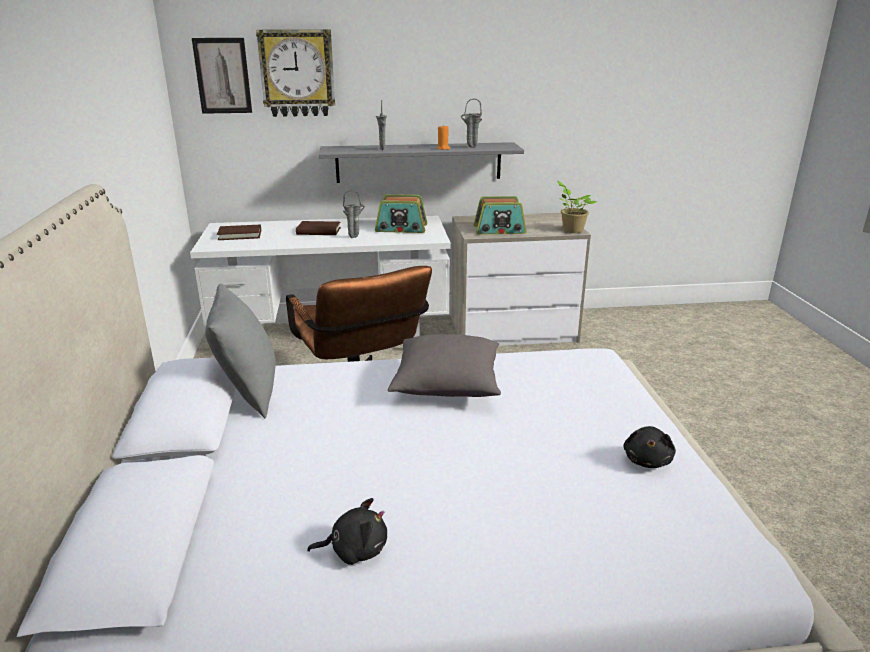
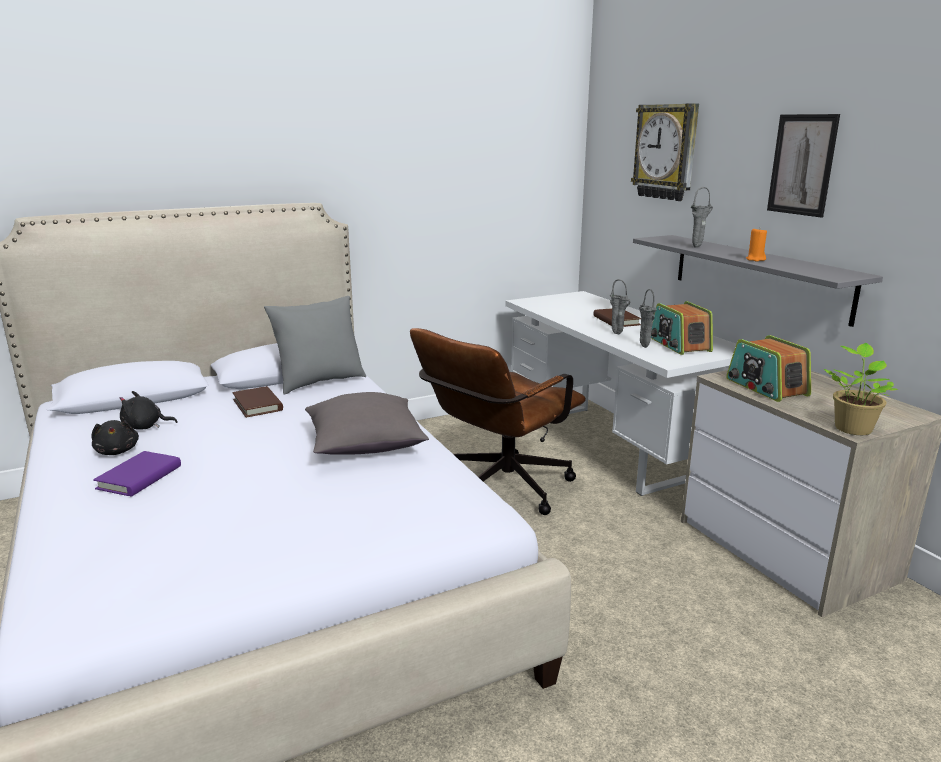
camera: 70 degrees right, 5 degrees down
(222, 76) = (616, 151): picture -> picture (802, 165)
(240, 235) = (565, 303): brown book -> brown book (258, 405)
(453, 524) = (139, 477): none -> purple book
(470, 147) = (790, 266): grey vase -> grey vase (643, 346)
(647, 460) = (243, 562): black plush toy -> black plush toy (145, 427)

